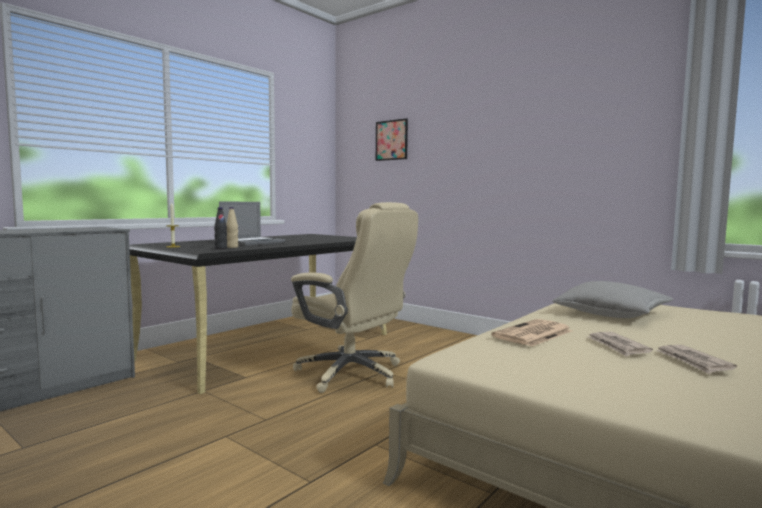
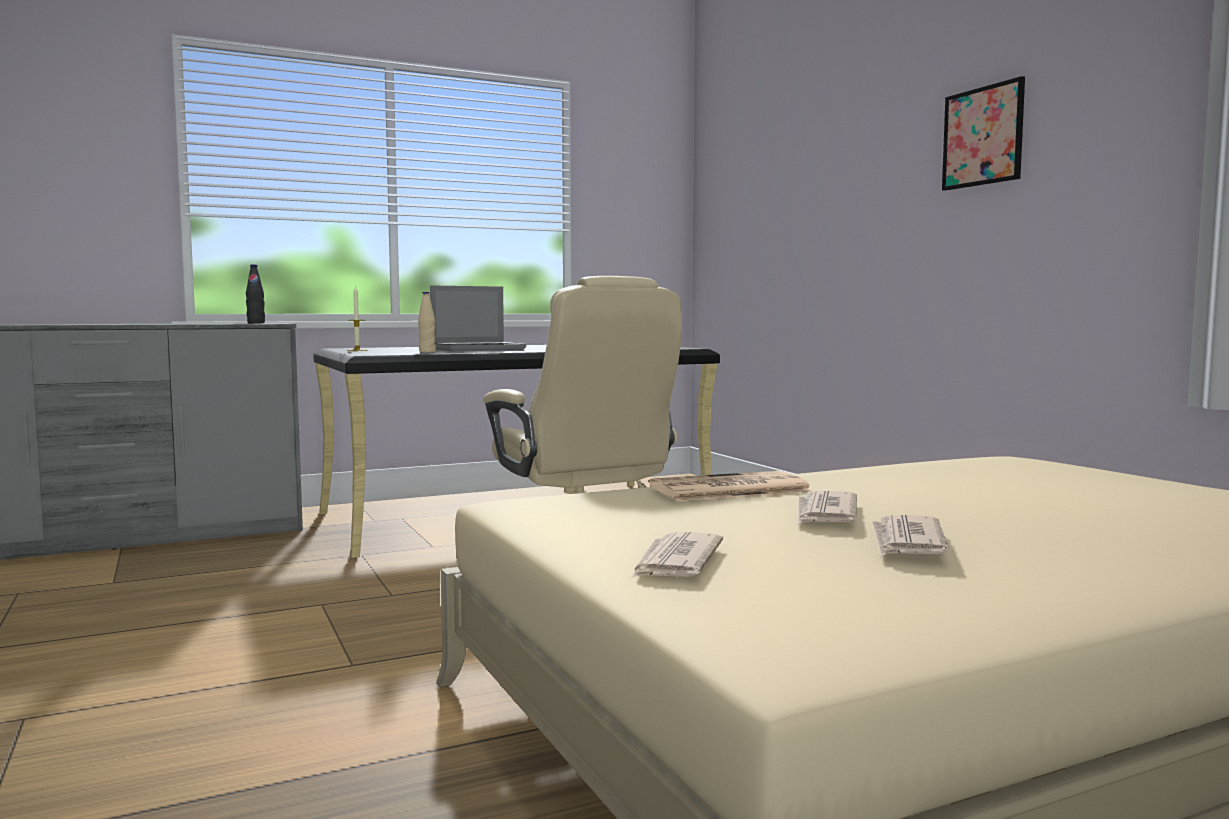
camera: 25 degrees right, 0 degrees up
(221, 248) = (405, 352): black bottle -> black bottle (256, 323)
(391, 140) = (763, 177): picture -> picture (983, 136)
(612, 314) = (975, 481): grey pillow -> none
(633, 394) = (675, 562): none -> newspaper

